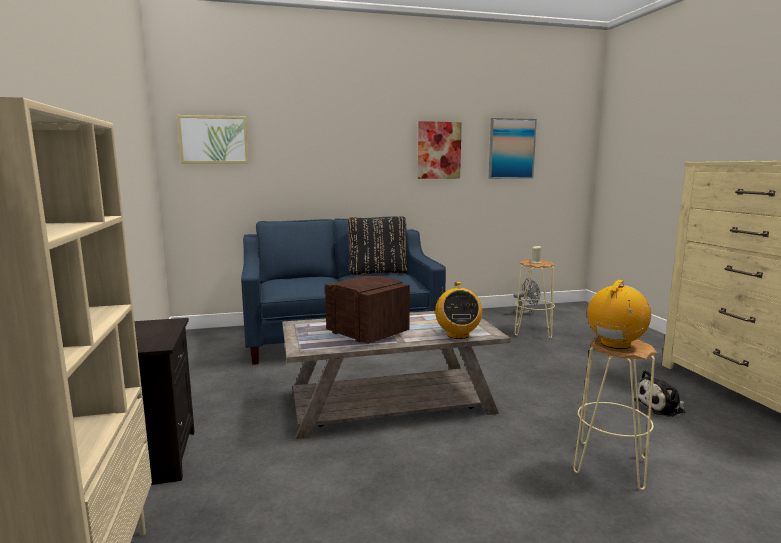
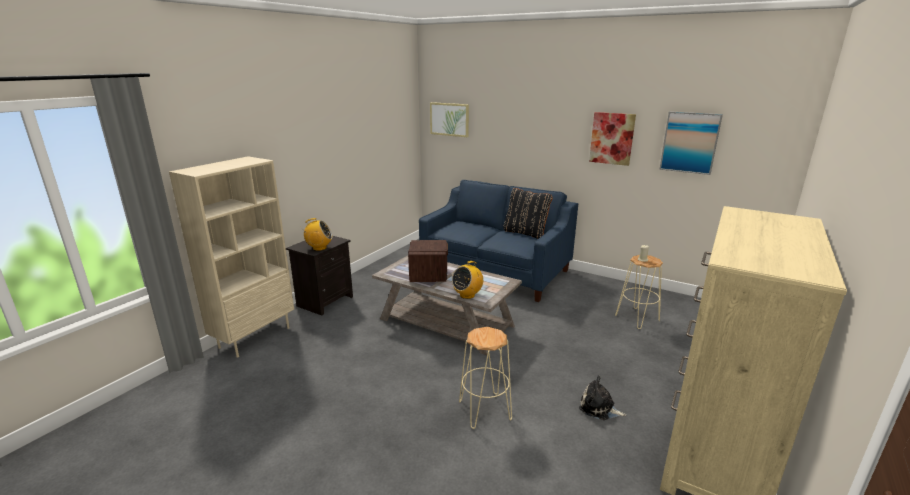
camera: 45 degrees right, 10 degrees up
(526, 313) = (670, 302): grey fan -> none
(615, 344) = (482, 334): radio -> radio (319, 248)

